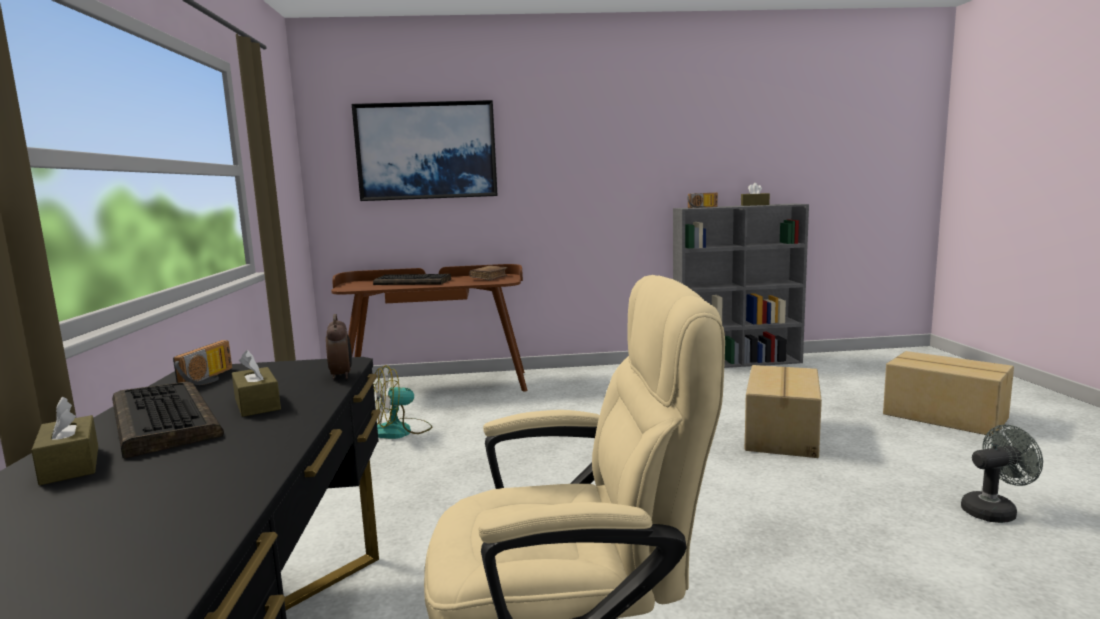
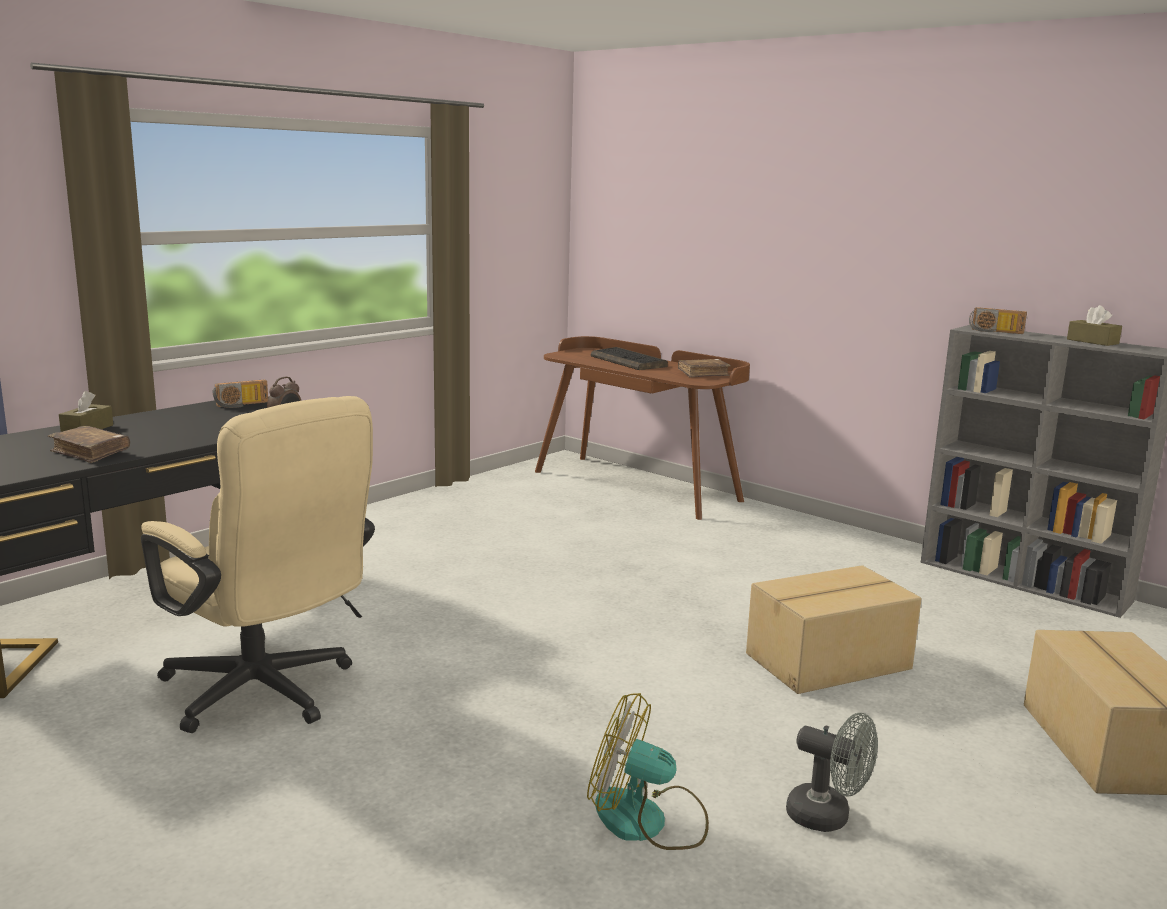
camera: 45 degrees right, 5 degrees up
(162, 420) = (162, 421): keyboard -> none
(198, 481) = (90, 452): none -> brown book
(257, 404) = (208, 427): brown tissue box -> none
(400, 430) = (524, 512): fan -> fan (647, 821)
(426, 151) = (681, 209): picture -> none

